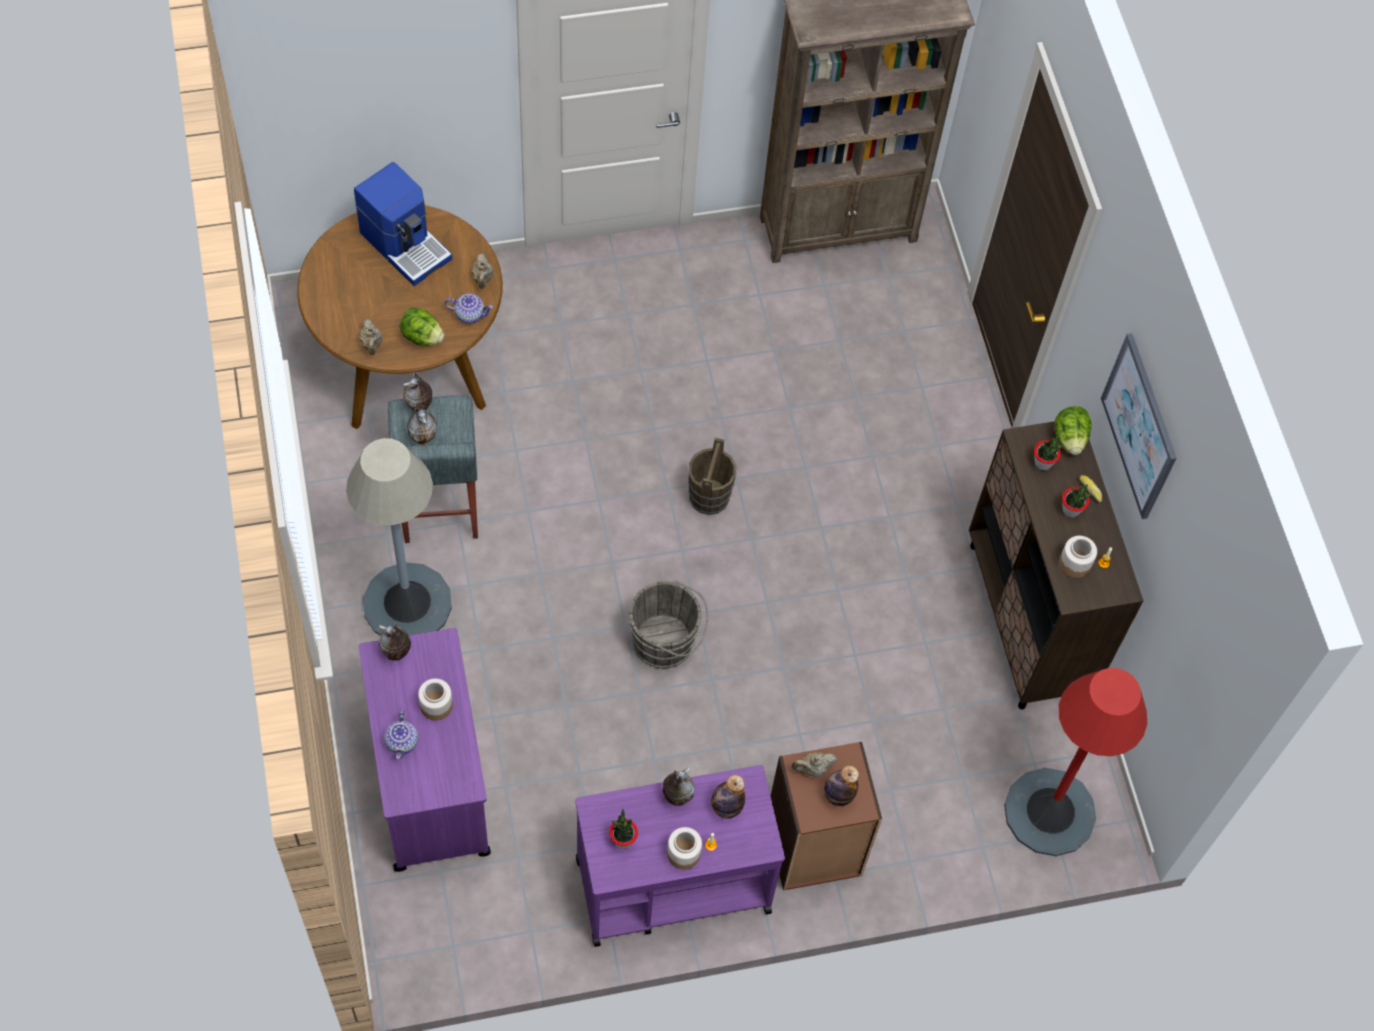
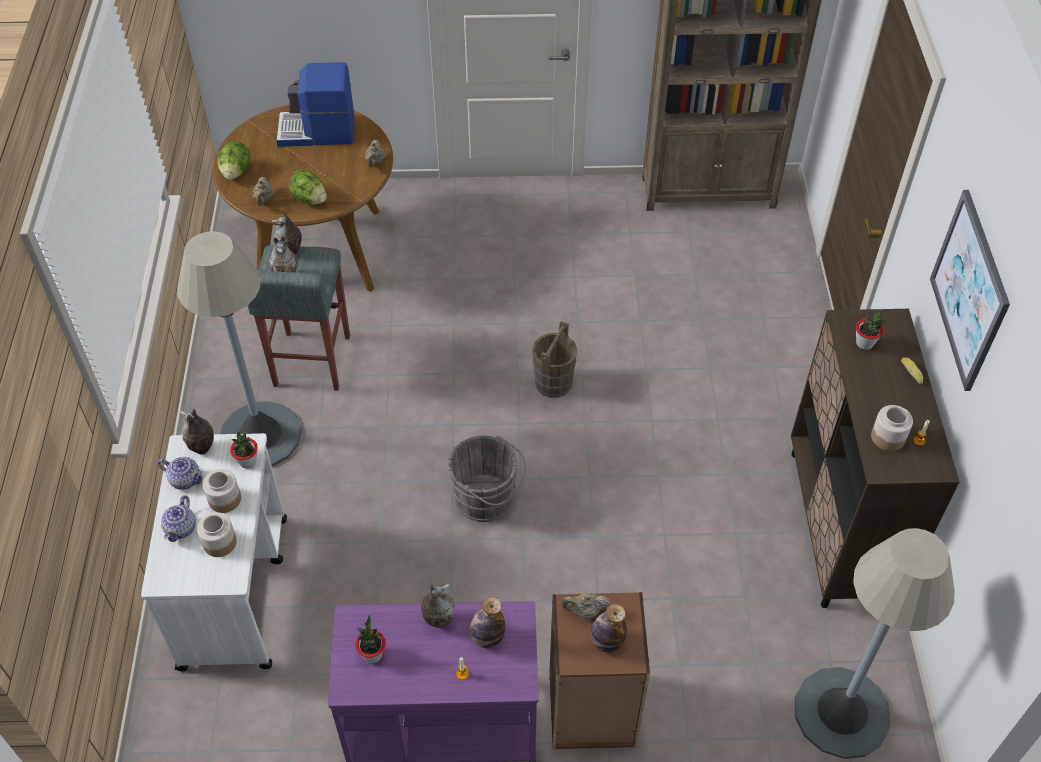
camera: 15 degrees right, 10 degrees down
(406, 244) = (317, 132): coffee machine -> coffee machine turned 120 degrees clockwise
(429, 779) = (235, 590): purple cart -> white cart
(469, 314) = (355, 187): teapot -> teapot (185, 479)
(683, 854) = (432, 678): jar -> jar (219, 543)
(1050, 812) = (842, 713): red floor lamp -> grey floor lamp
(1069, 438) = (894, 325): lettuce -> lettuce (236, 172)
(1071, 510) = (889, 388): potted plant -> potted plant (247, 462)

